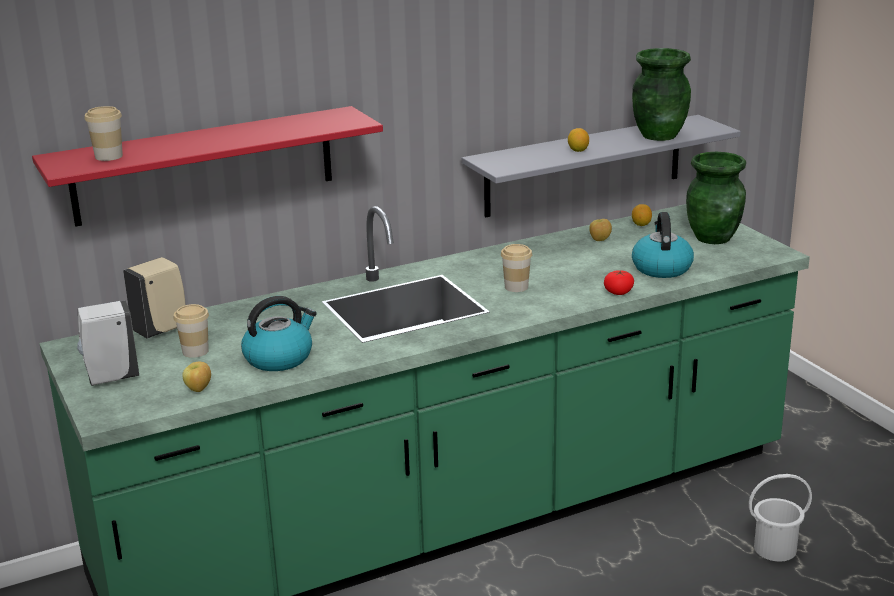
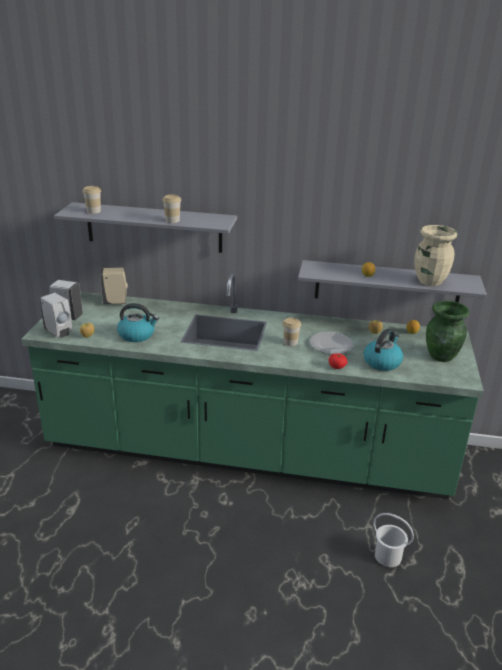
camera: 35 degrees right, 5 degrees up
(137, 403) = (59, 332): none -> white soap dispenser
(195, 351) = (112, 318): cup -> cup (172, 220)
(204, 166) = (154, 227): red shelf -> grey shelf
(571, 272) = (330, 345): none -> plate
(658, 135) = (429, 281): green vase -> beige vase

